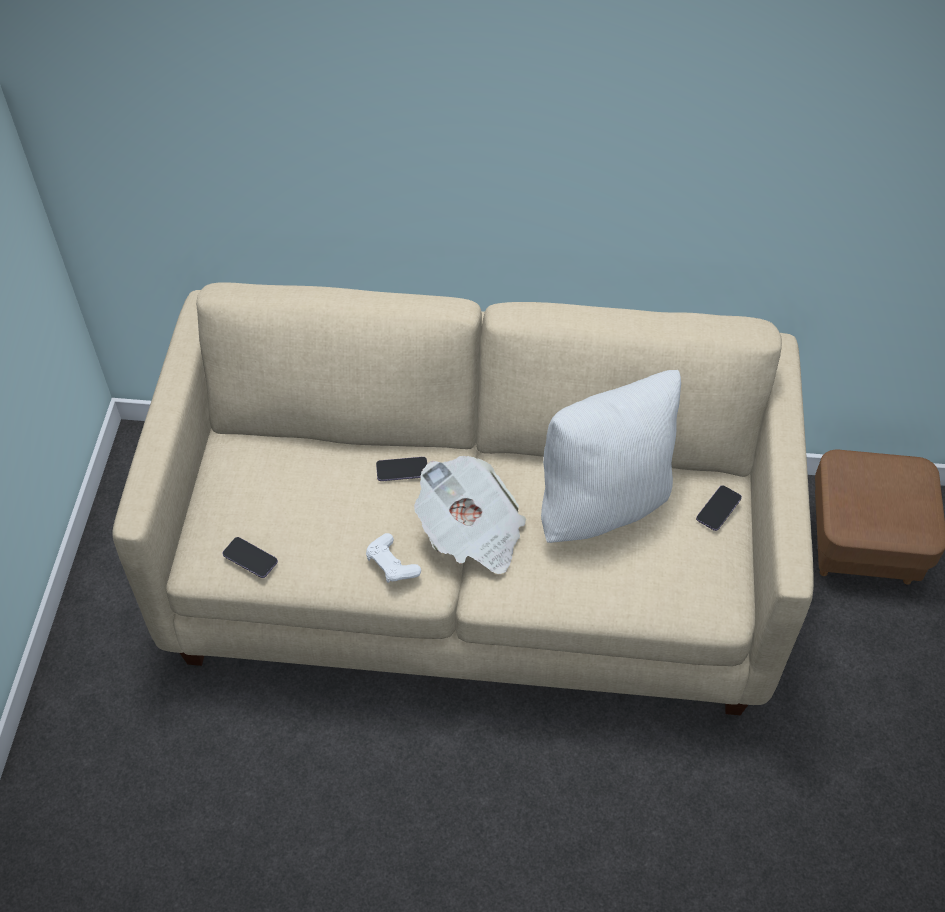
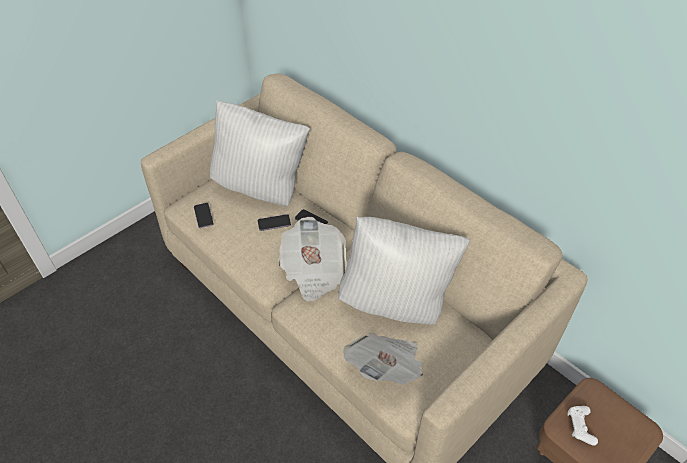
camera: 40 degrees right, 5 degrees down
(288, 468) = (262, 188): none -> white pillow
(392, 564) = (259, 260): white game controller -> white game controller (580, 427)
(664, 584) = (386, 367): none -> newspaper
(718, 509) = (460, 350): phone -> phone (274, 223)

